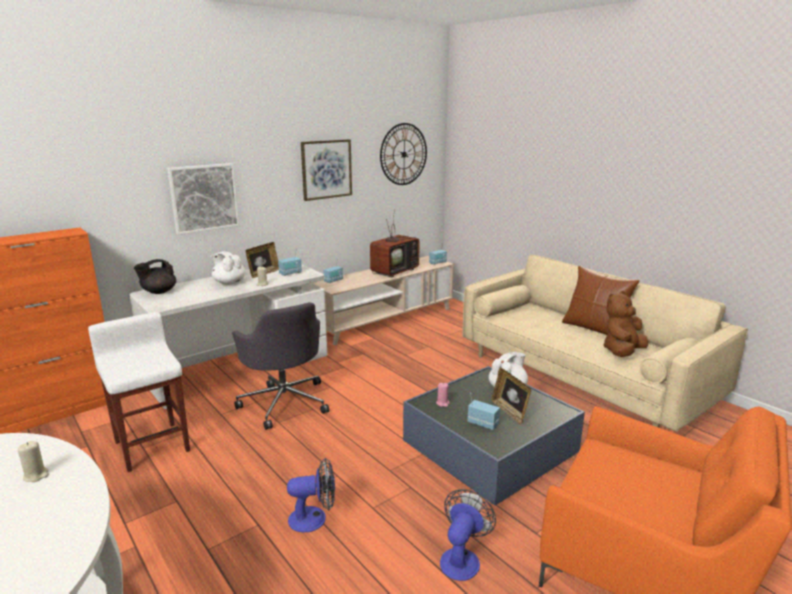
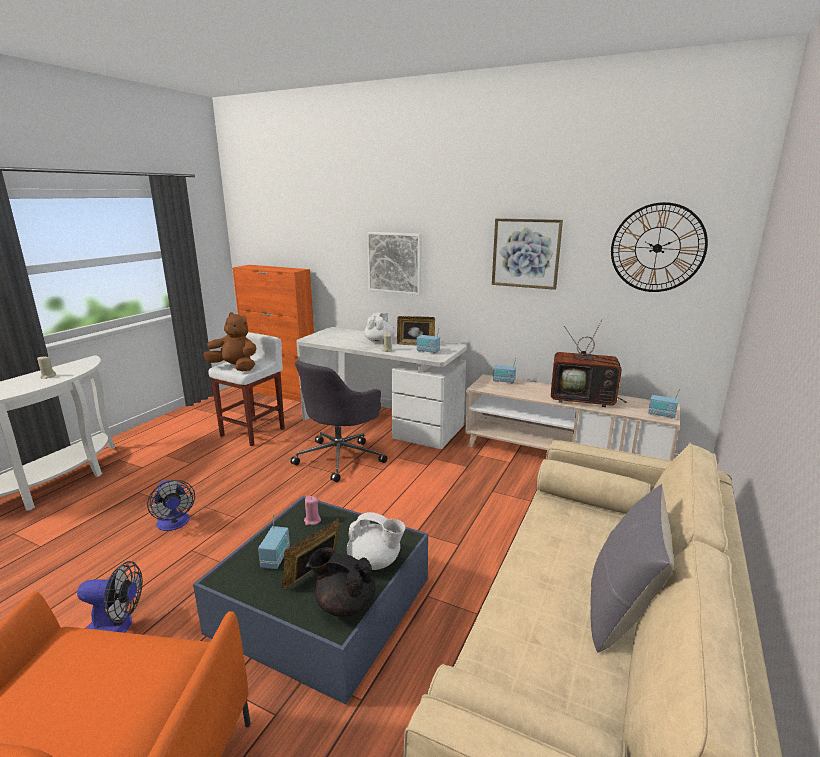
camera: 65 degrees right, 0 degrees up
(158, 292) = (338, 331): black teapot -> black teapot (344, 604)
(594, 329) = (621, 610): brown pillow -> grey pillow
(622, 352) = (544, 659): brown plush toy -> brown plush toy (235, 368)

